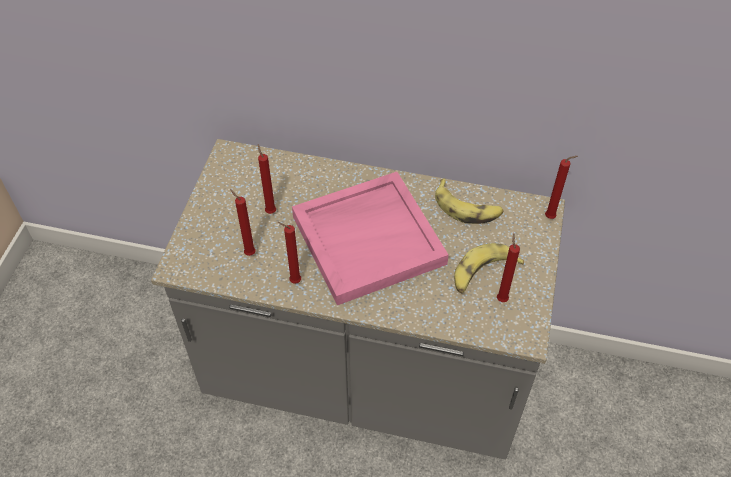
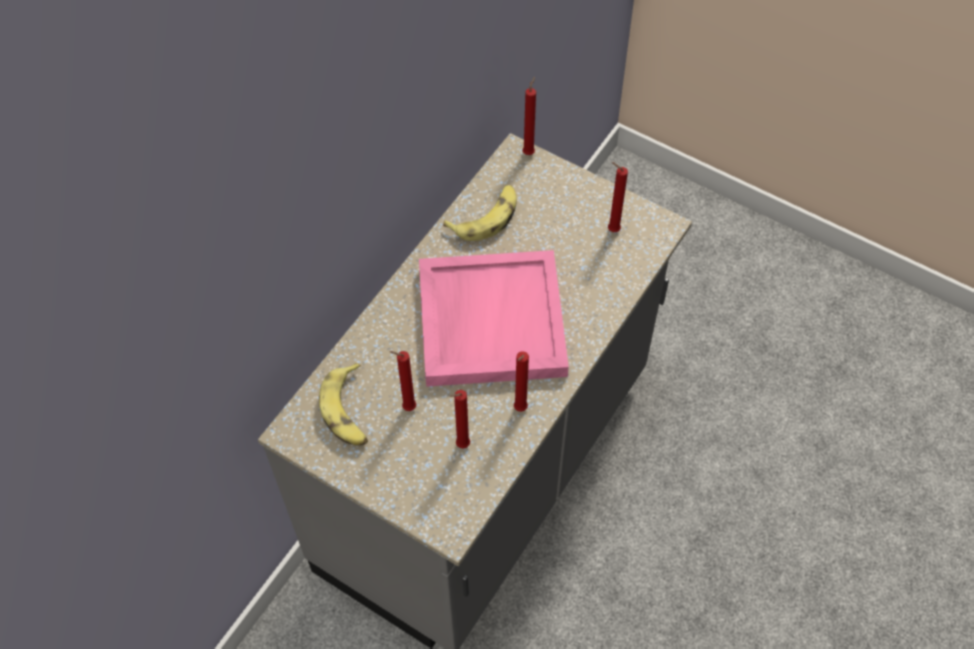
camera: 70 degrees left, 5 degrees up
(482, 273) = (575, 235): banana -> banana (348, 411)

